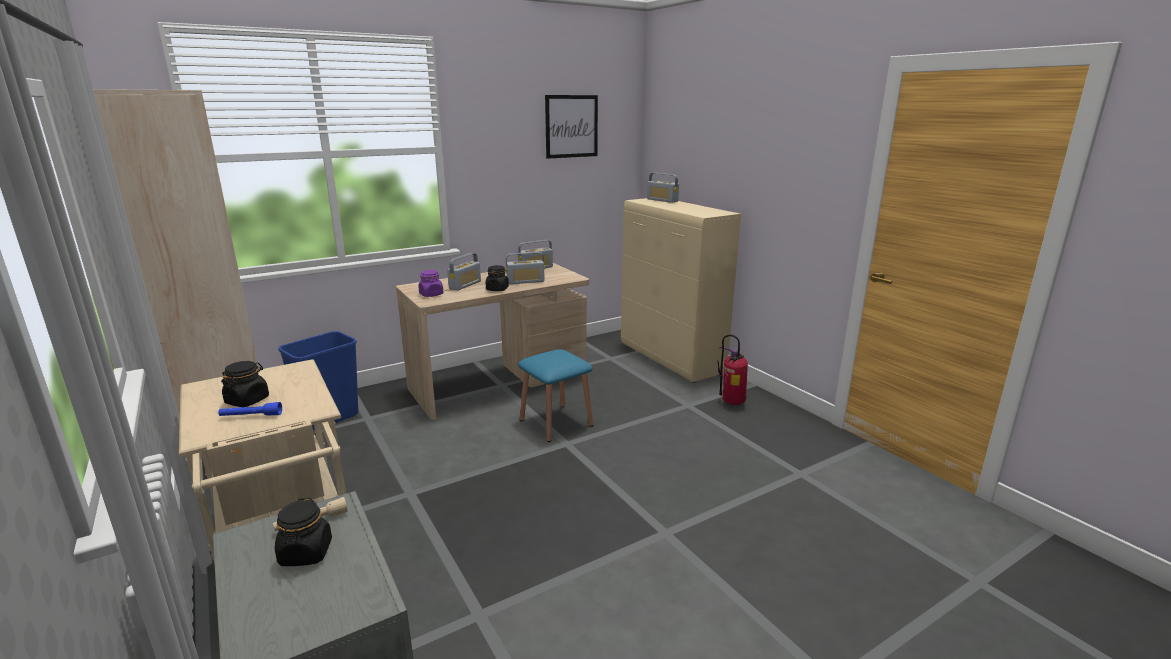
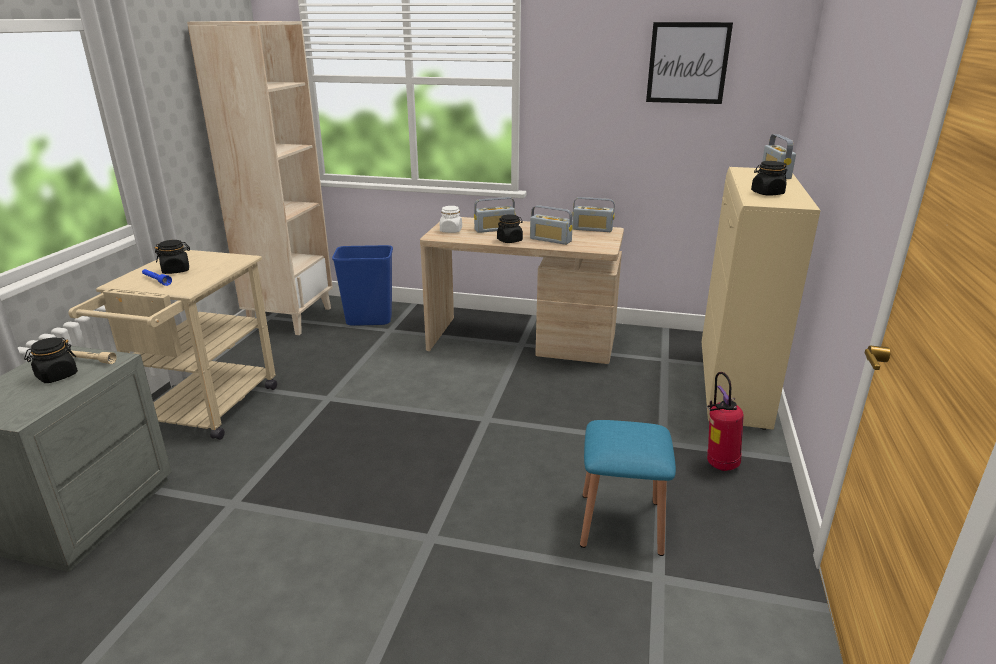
camera: 45 degrees right, 5 degrees up
(431, 294) = (451, 231): purple jar -> white jar
(556, 422) = (509, 397): blue stool -> blue stool (621, 523)
(693, 210) = (767, 193): none -> black jar

